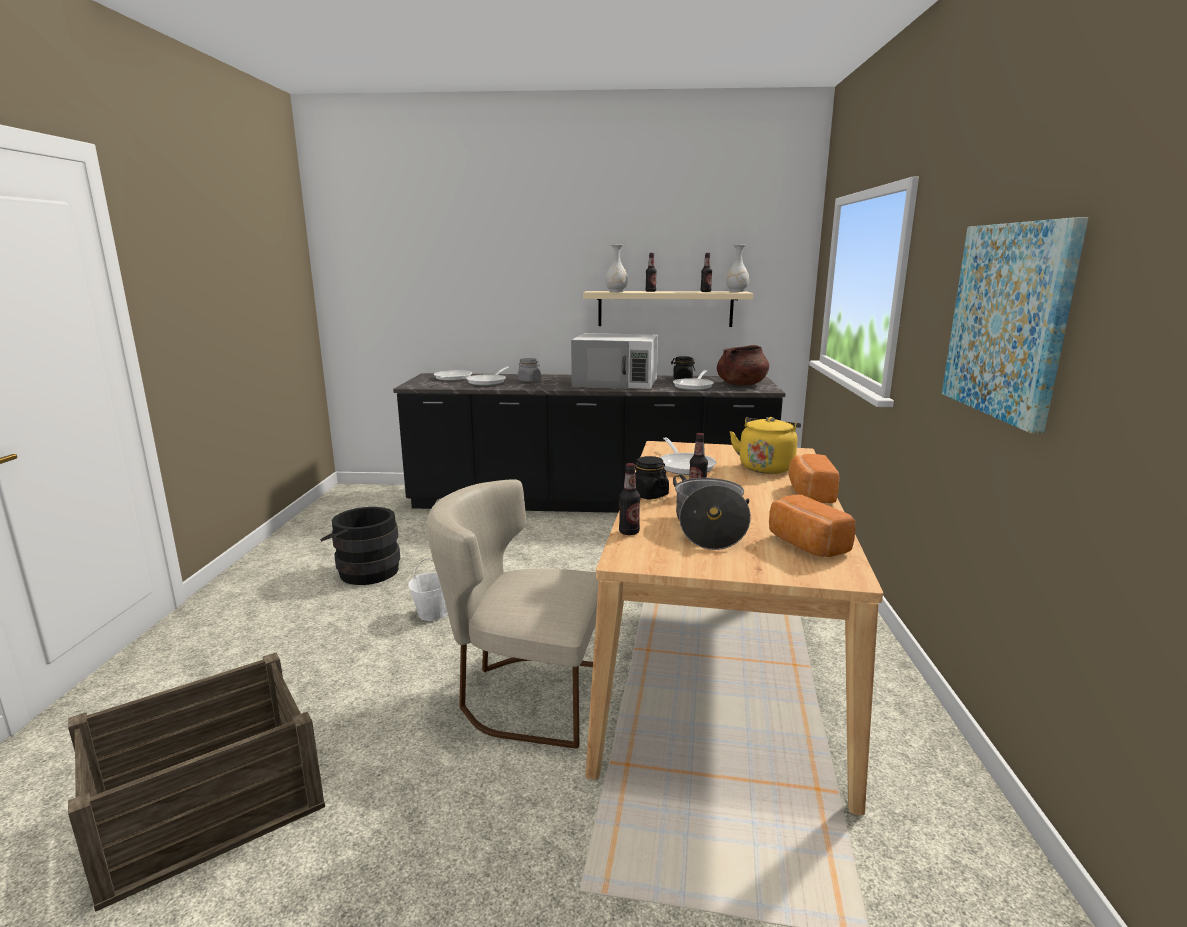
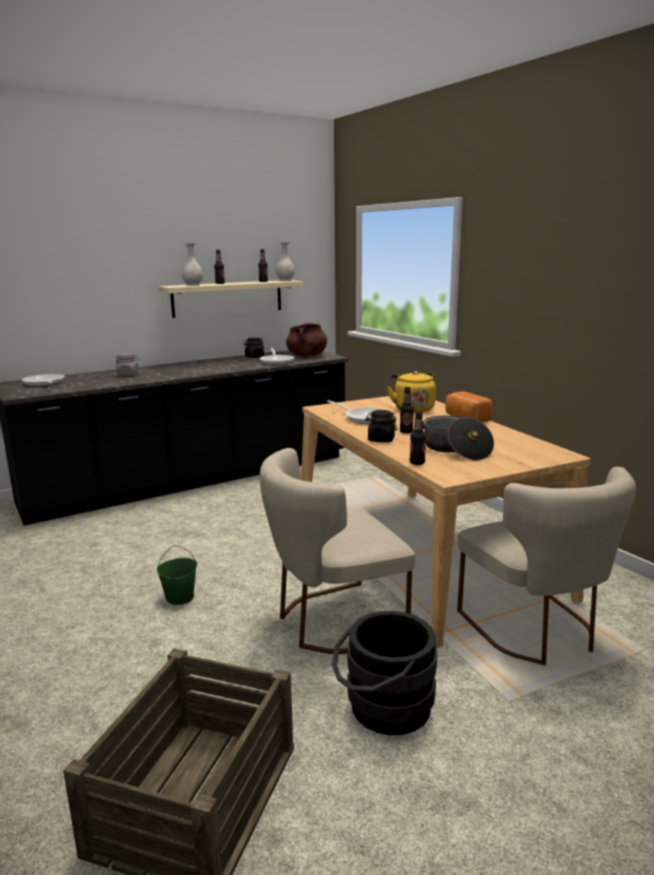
camera: 35 degrees left, 0 degrees up
(364, 571) = (58, 589): black bucket -> black bucket (382, 707)
(433, 613) = (180, 597): white bucket -> green bucket
(489, 382) = (91, 381): frying pan -> none
(616, 382) = (208, 366): white microwave -> none
(736, 823) = (536, 632): none -> beige chair
(805, 545) = (517, 445): bread -> none
(1008, 320) = (577, 291): picture -> none

